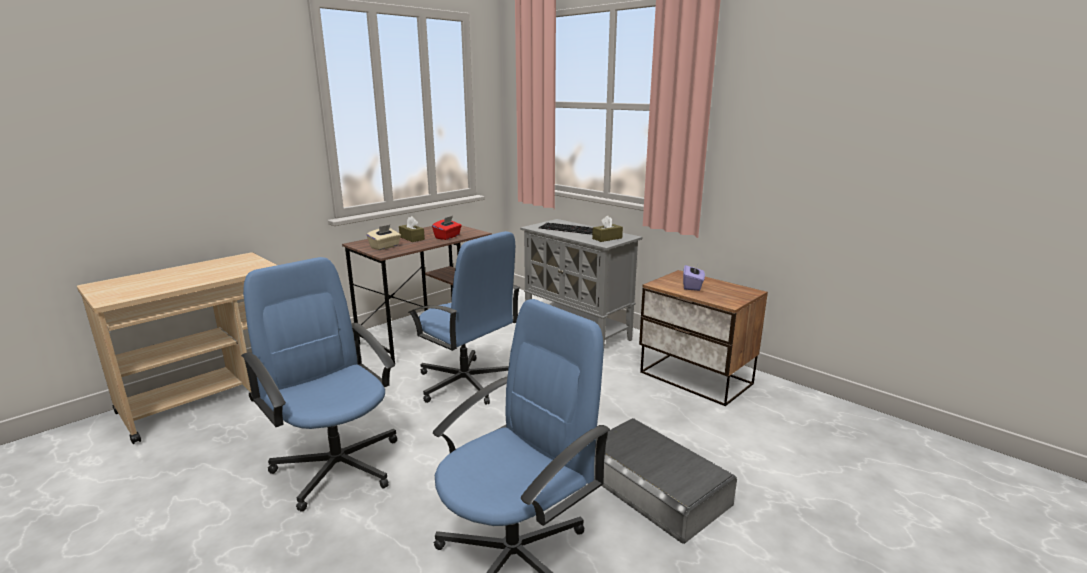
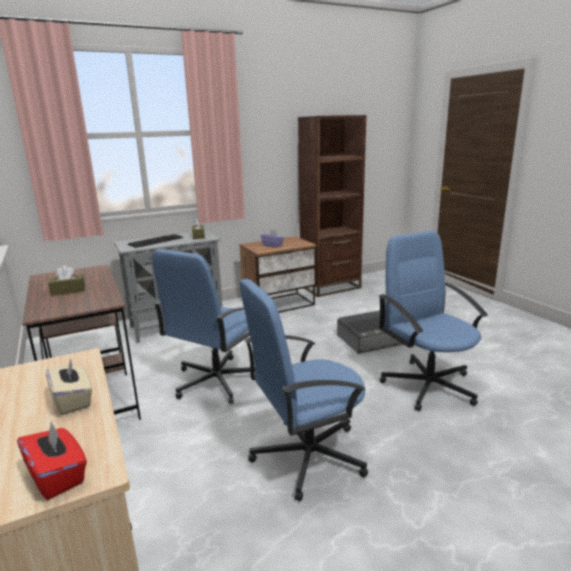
camera: 70 degrees left, 0 degrees up
(385, 247) = (82, 302): beige tissue box -> beige tissue box (73, 400)
(447, 237) = (92, 278): red tissue box -> red tissue box (57, 476)
(465, 383) = (215, 381): blue office chair -> blue office chair turned 150 degrees clockwise
(819, 408) = (330, 287): none -> brown bookcase

